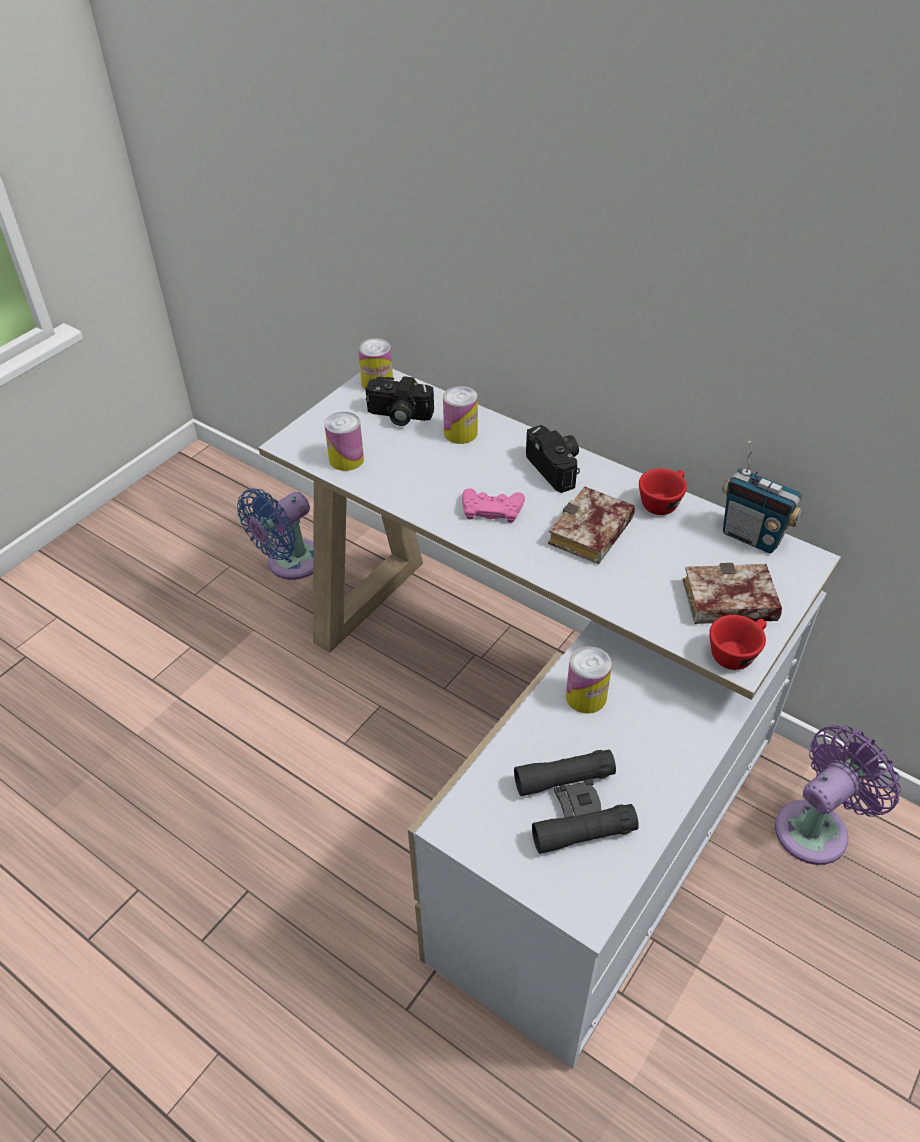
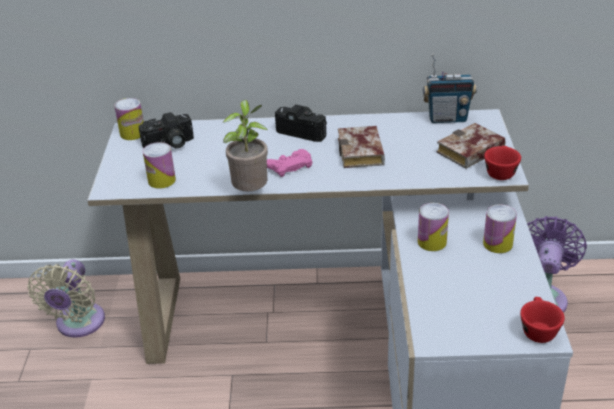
camera: 35 degrees left, 10 degrees down
(290, 563) = (78, 324): blue fan -> beige fan
(417, 523) = (251, 192): none -> potted plant
(460, 433) = (222, 137): can -> can (497, 244)
(573, 806) = (485, 295): black binoculars -> none
(662, 502) = (382, 122): red cup -> red cup (537, 329)

